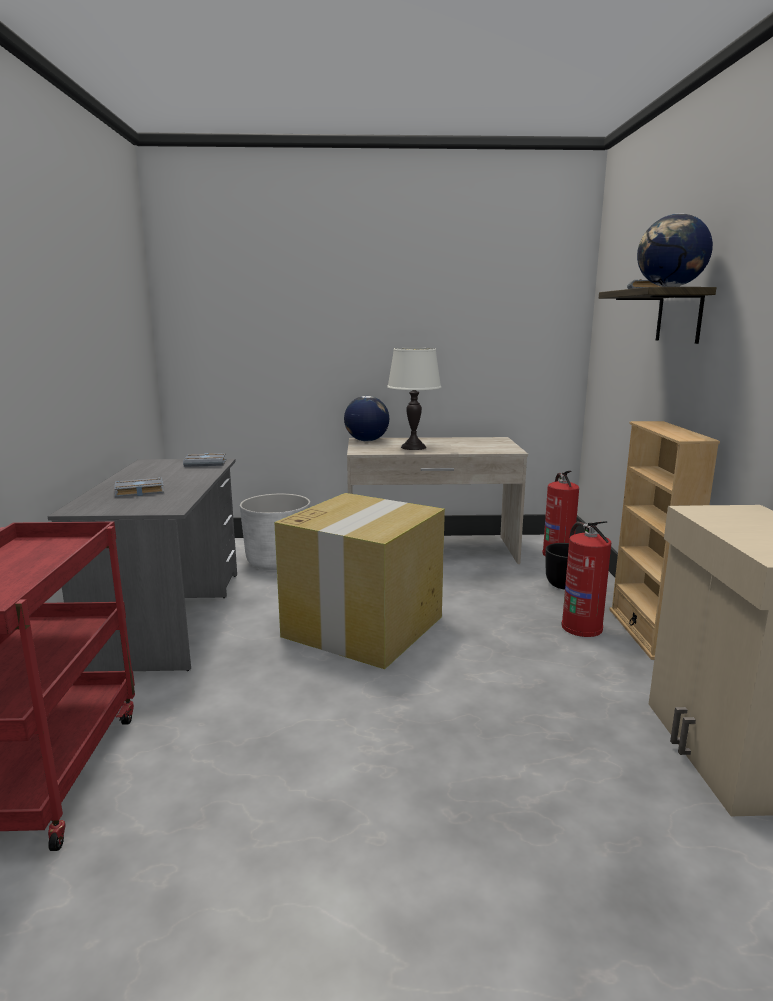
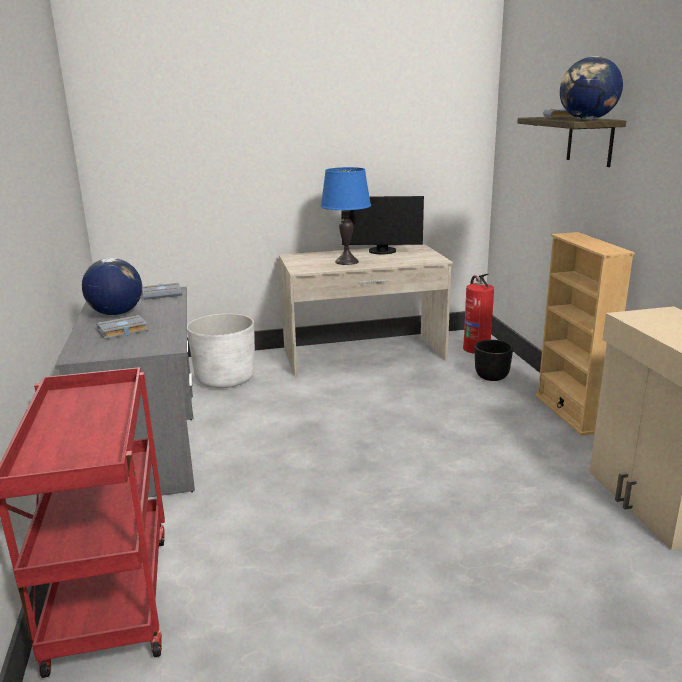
camera: 10 degrees left, 5 degrees up
(364, 626) = (333, 432): cardboard box -> none
(366, 441) = (298, 257): globe -> globe (116, 313)
(413, 447) = (347, 262): white table lamp -> blue table lamp
(457, 441) = (382, 252): none -> monitor
(581, 627) = (517, 413): fire extinguisher -> none

